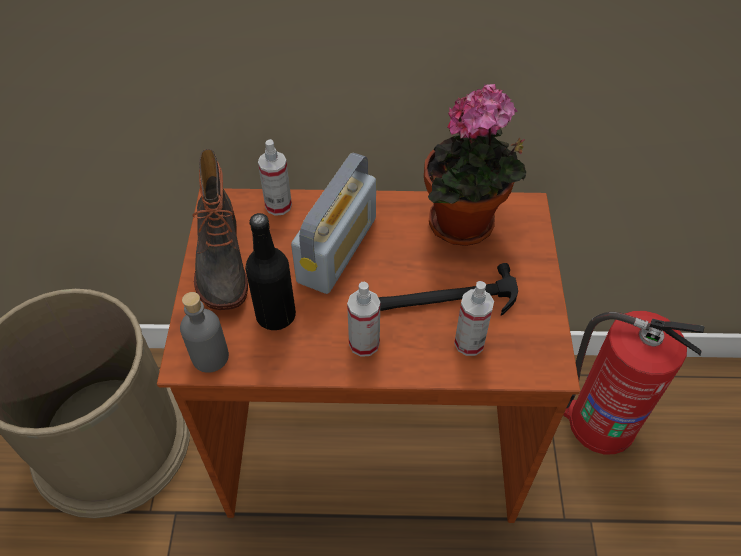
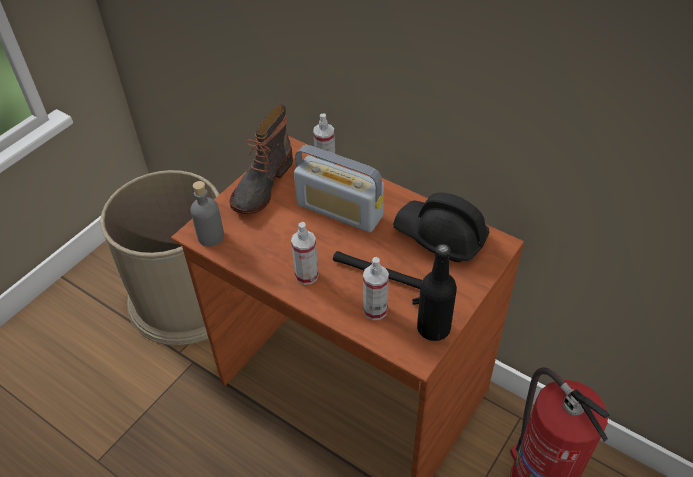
camera: 35 degrees right, 5 degrees down
(276, 315) = (268, 232): black bottle -> black bottle (433, 328)
(337, 249) = (339, 210): radio -> radio turned 60 degrees clockwise
(465, 227) = (440, 236): potted plant -> black hard hat

